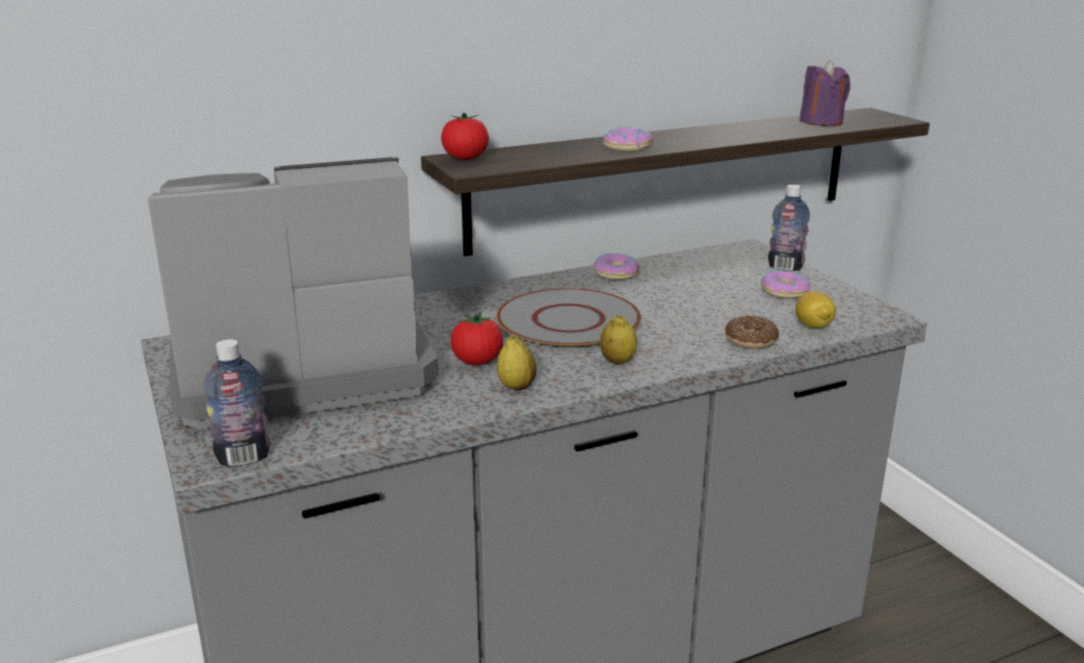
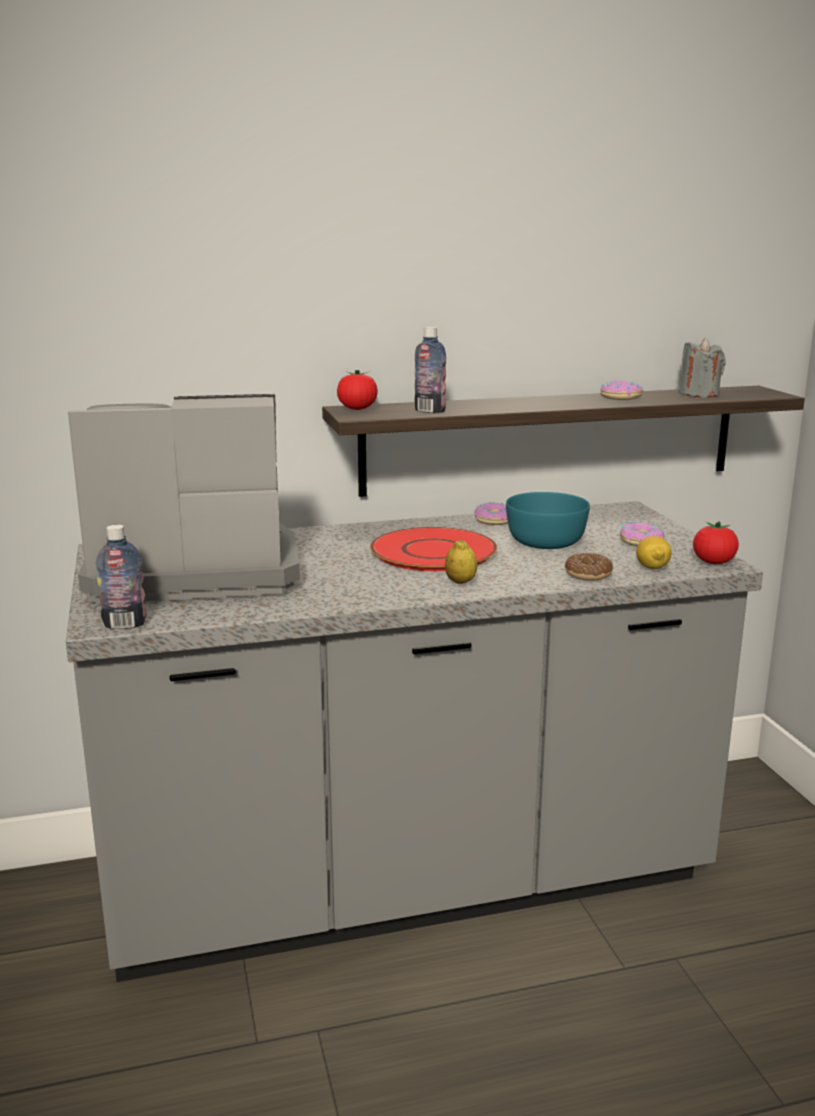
camera: 10 degrees right, 5 degrees down
(477, 362) = (340, 575): tomato -> tomato (713, 563)
(516, 387) = (365, 593): lemon -> none
(569, 321) = (434, 552): grey plate -> red plate
(627, 147) = (503, 406): donut -> donut (620, 397)
(686, 299) = (547, 542): none -> turquoise bowl
(785, 267) = (653, 523): bottle -> bottle (429, 411)
(821, 122) = (699, 394): purple candle -> grey candle

